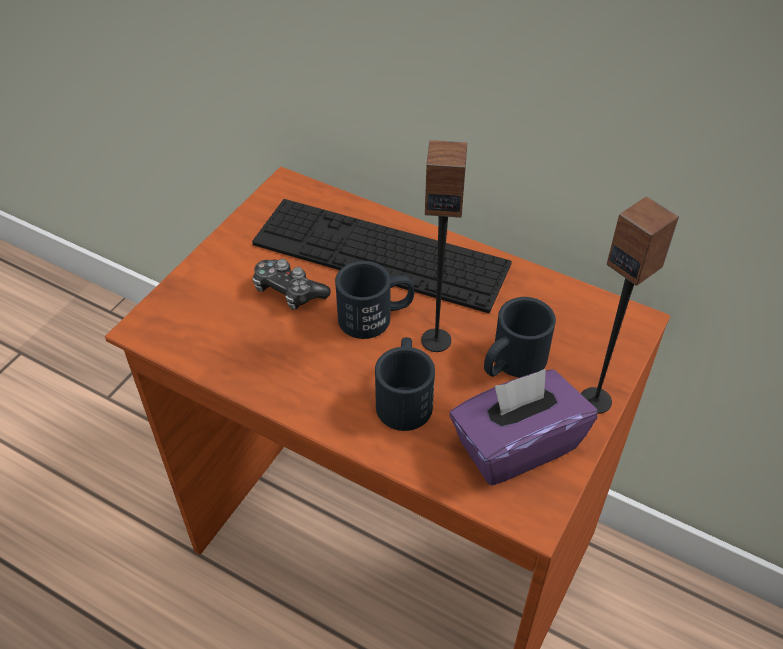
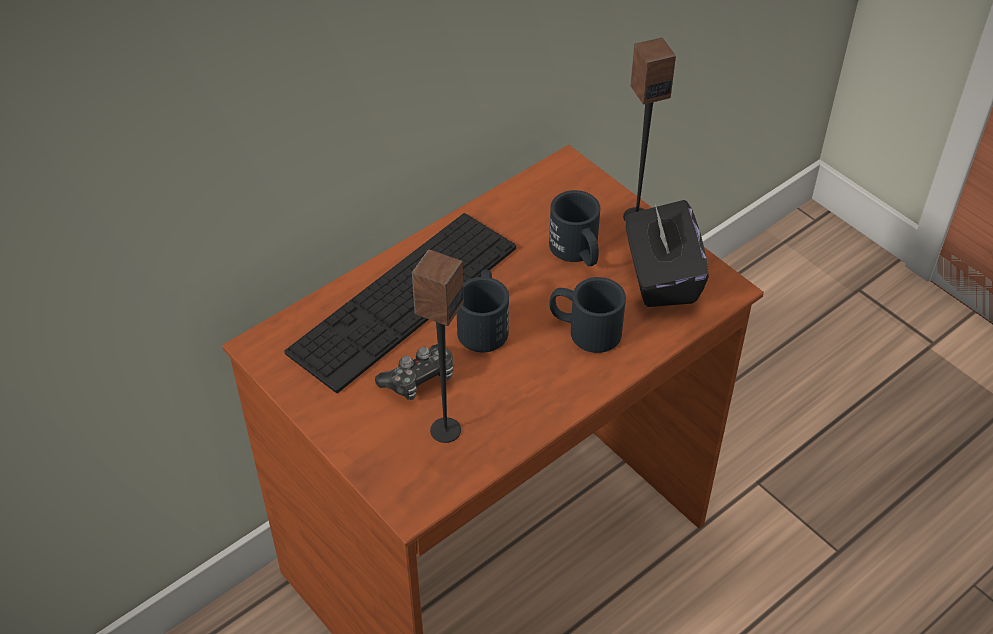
camera: 70 degrees left, 0 degrees up
(436, 340) = (530, 291): speaker -> speaker (445, 430)
(516, 445) = (660, 277): purple tissue box -> black tissue box

